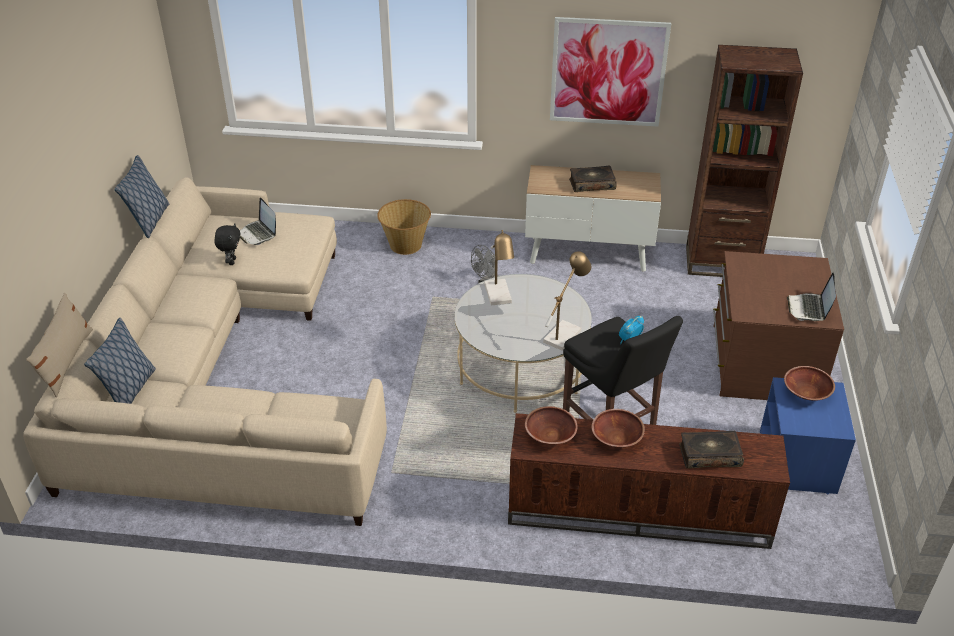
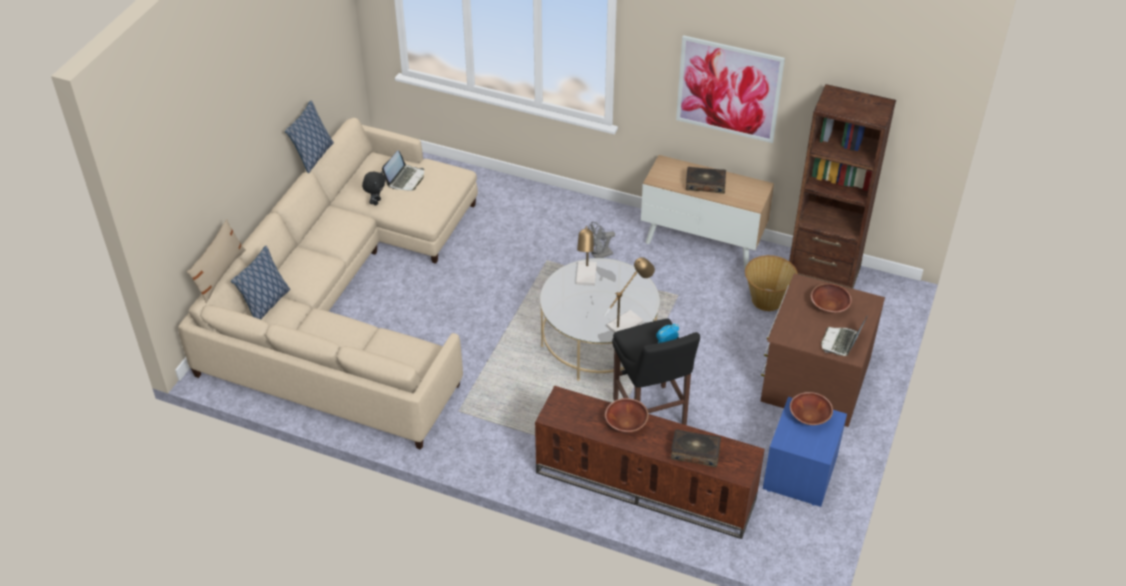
camera: 15 degrees right, 5 degrees up
(258, 234) = (405, 179): laptop -> laptop turned 135 degrees counterclockwise
(405, 244) = (541, 204): basket -> basket (767, 299)
(550, 436) = (573, 410): brown bowl -> brown bowl (829, 306)

